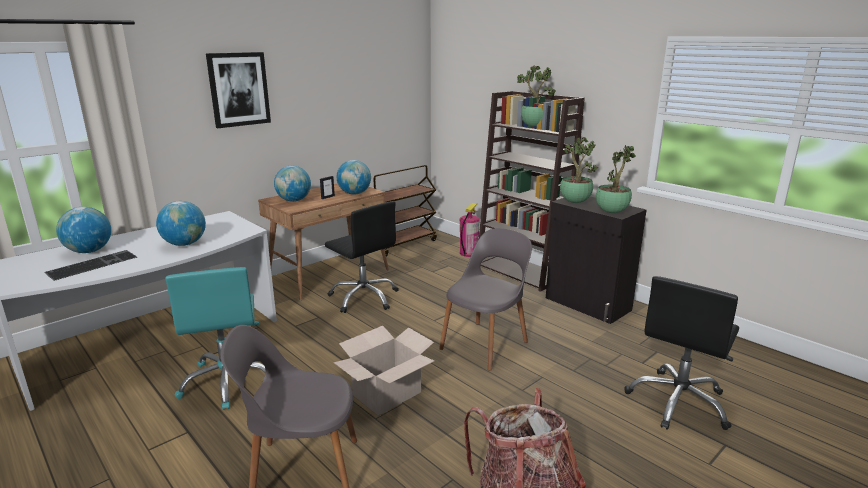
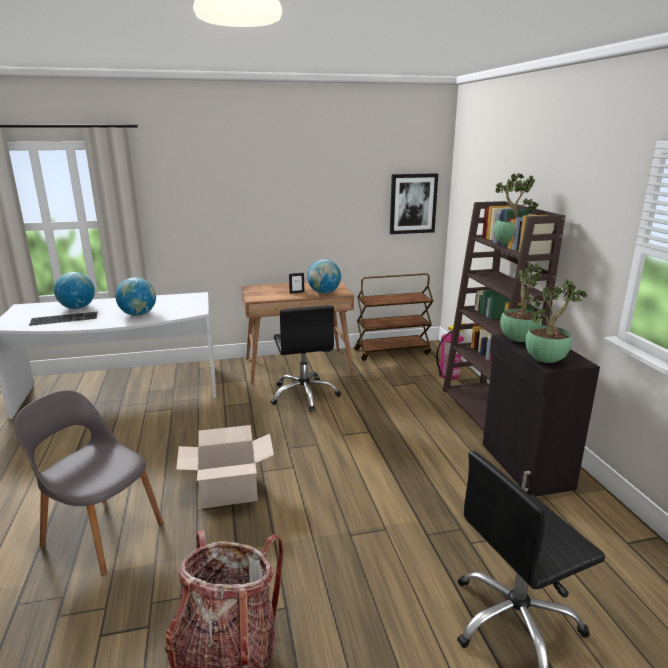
camera: 30 degrees right, 0 degrees up
(228, 381) = (133, 437): turquoise office chair -> none
(239, 89) = (232, 185): picture -> picture (413, 203)
(294, 200) = (265, 291): globe -> none
(485, 344) = (365, 474): grey chair -> none

